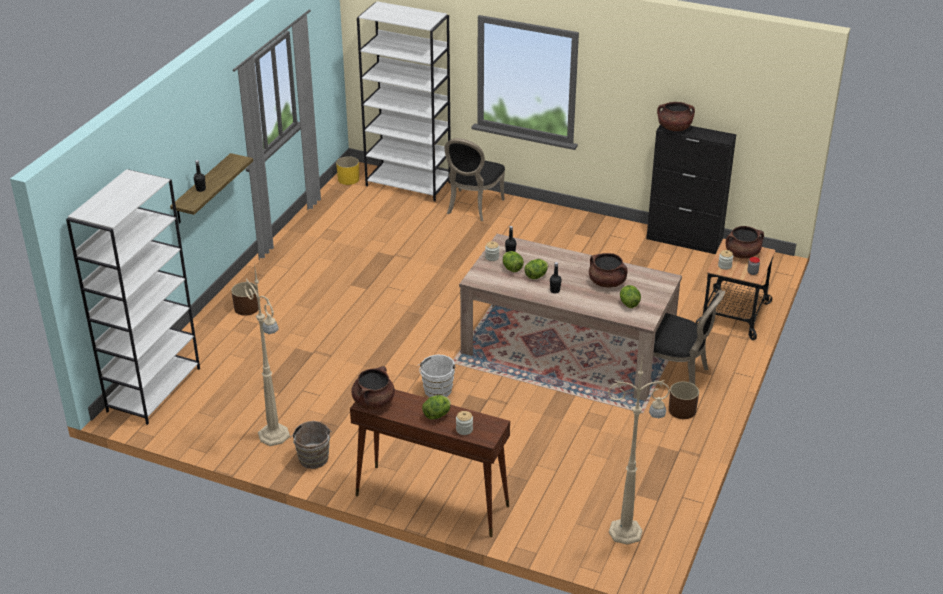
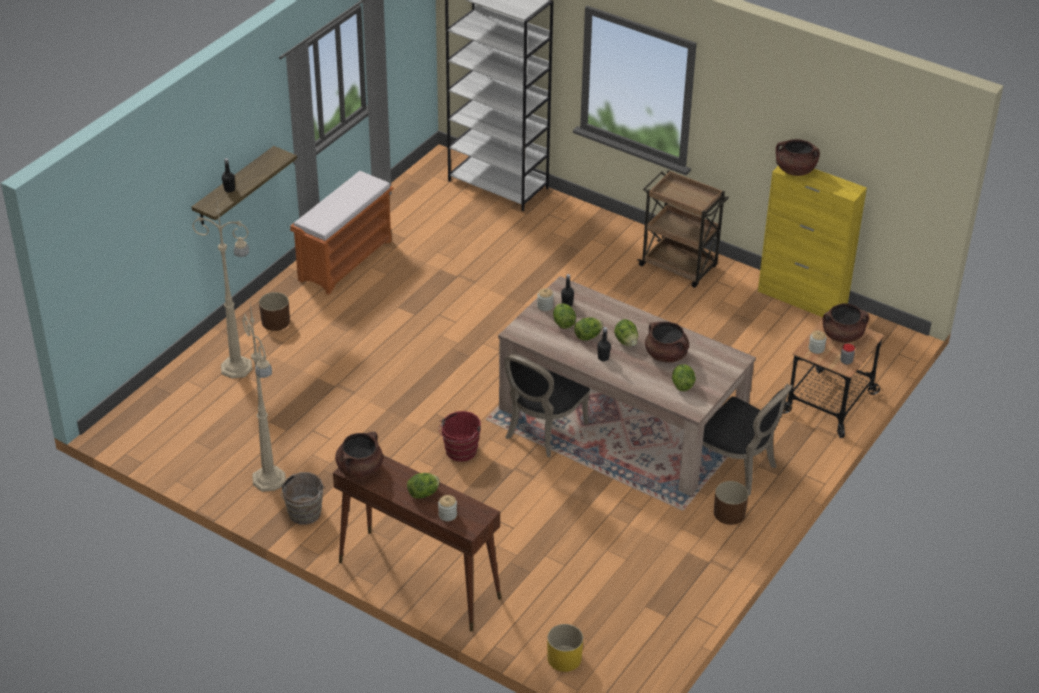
camera: 10 degrees right, 5 degrees up
(154, 389) = (153, 407): white bookcase -> none
(295, 254) = (345, 260): none -> orange bench
(348, 179) = (430, 170): yellow planter -> yellow planter (564, 658)
(437, 391) = (460, 452): white bucket -> red bucket
(472, 207) = (564, 224): black chair -> black chair (542, 431)
(570, 276) = (626, 342): none -> lettuce
(577, 228) = (679, 267): none -> brown cart
(627, 532) = (621, 648): beige floor lamp -> beige floor lamp (238, 368)
(684, 241) = (802, 299): black cabinet -> yellow cabinet

